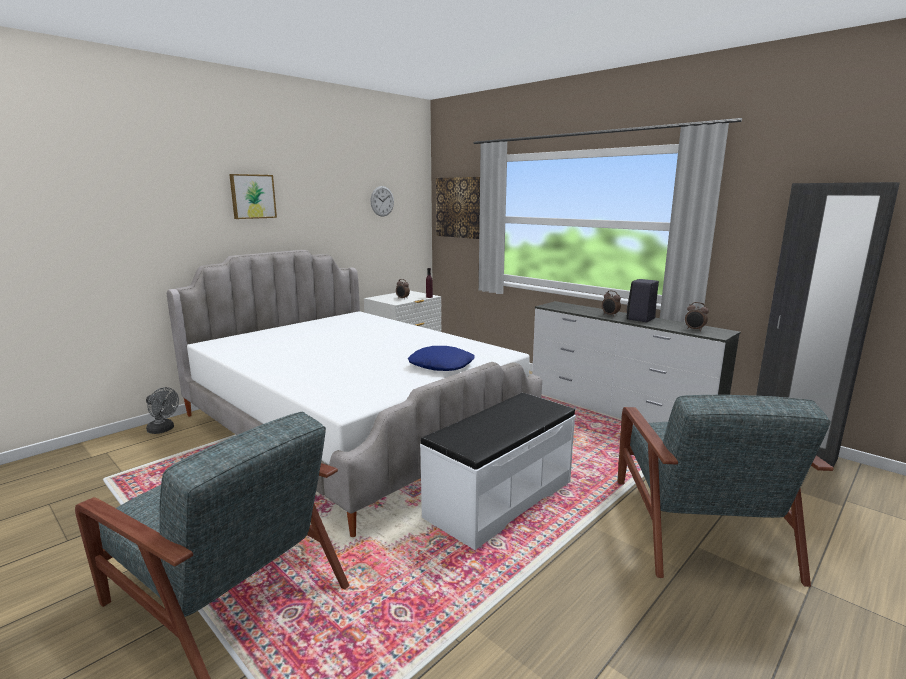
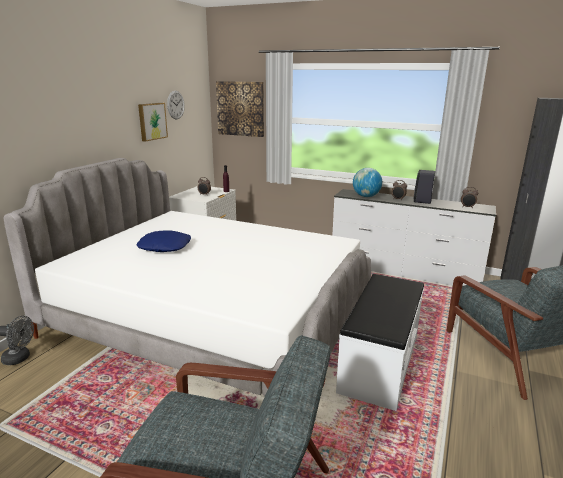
camera: 20 degrees left, 5 degrees up
(252, 196) = (71, 108): picture -> picture (152, 121)
(441, 365) = (306, 259): blue pillow -> blue pillow (165, 246)
(572, 310) = (366, 196): none -> globe

